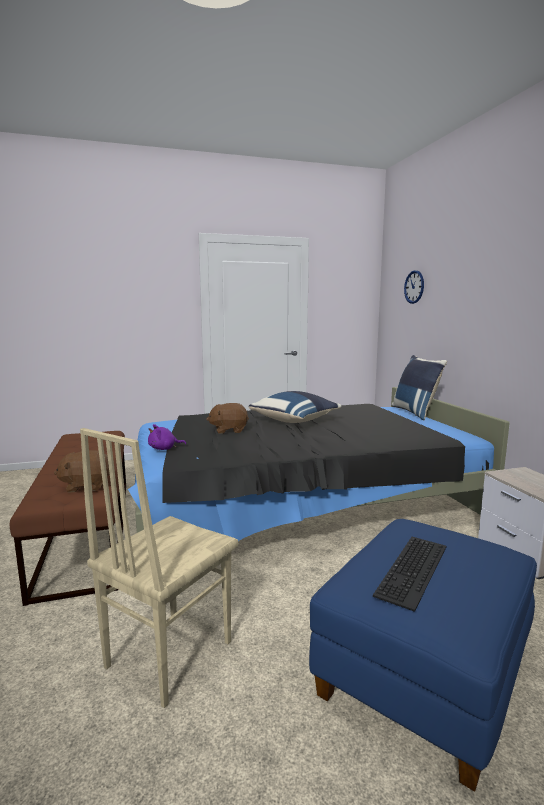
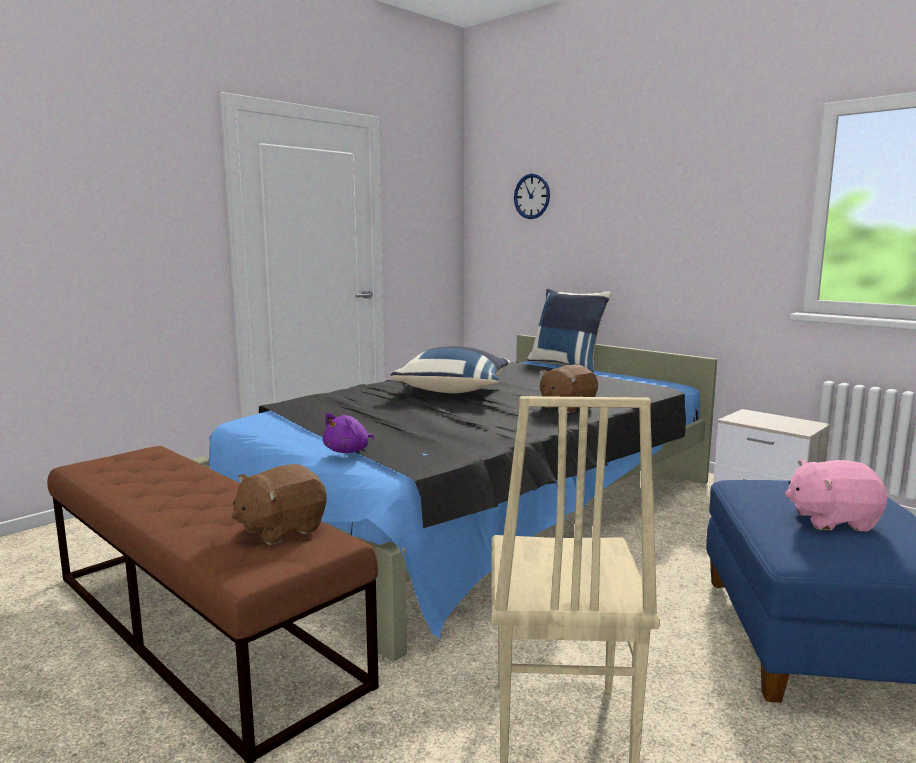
camera: 30 degrees left, 0 degrees up
(229, 430) = (390, 414): brown plush toy -> brown plush toy (566, 407)
(415, 571) = (831, 520): keyboard -> pink plush toy

